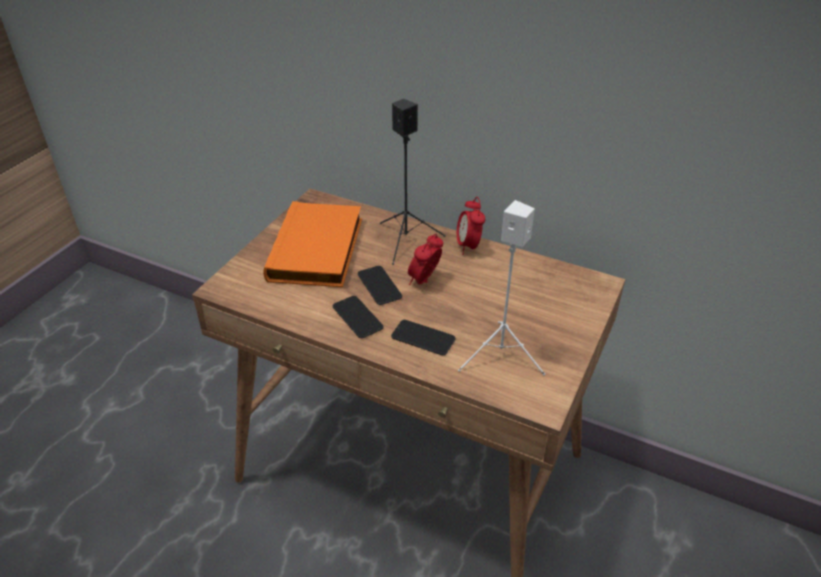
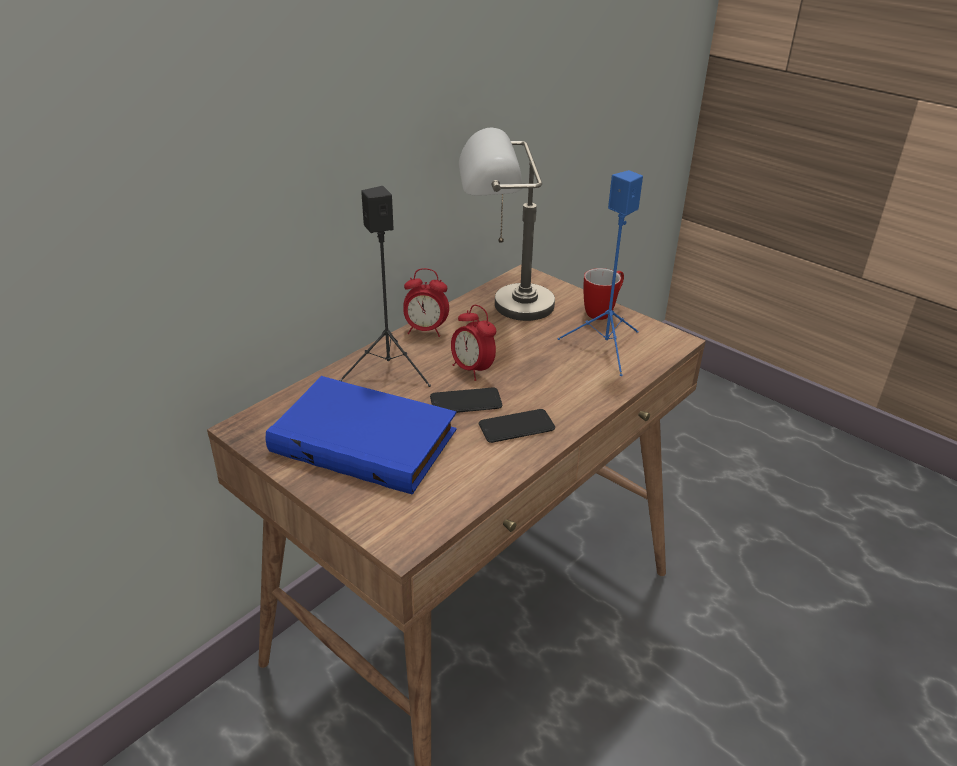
camera: 75 degrees left, 5 degrees down
(319, 250) = (367, 439): orange book -> blue book
(423, 338) = (567, 388): phone -> none
(499, 355) = (606, 348): white speaker -> blue speaker
(533, 280) = (503, 307): none -> grey table lamp
(568, 346) = (603, 311): none -> mug

